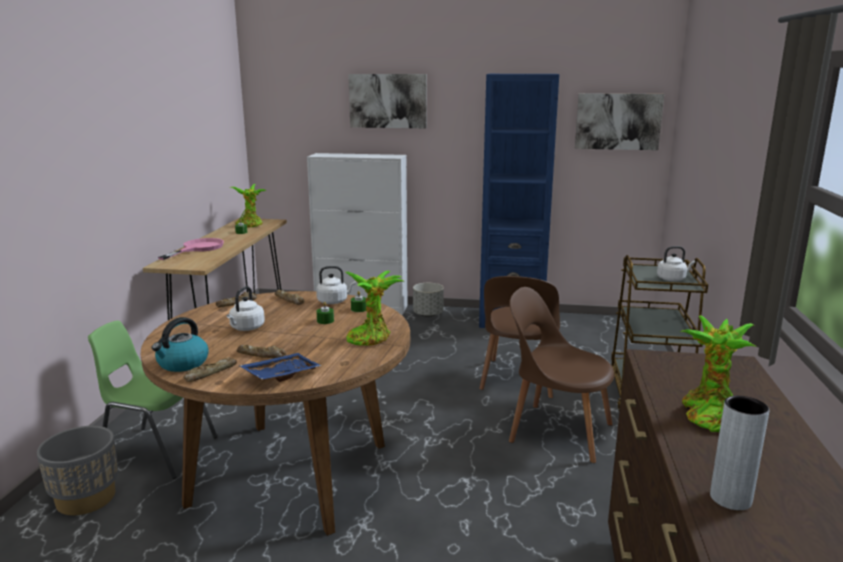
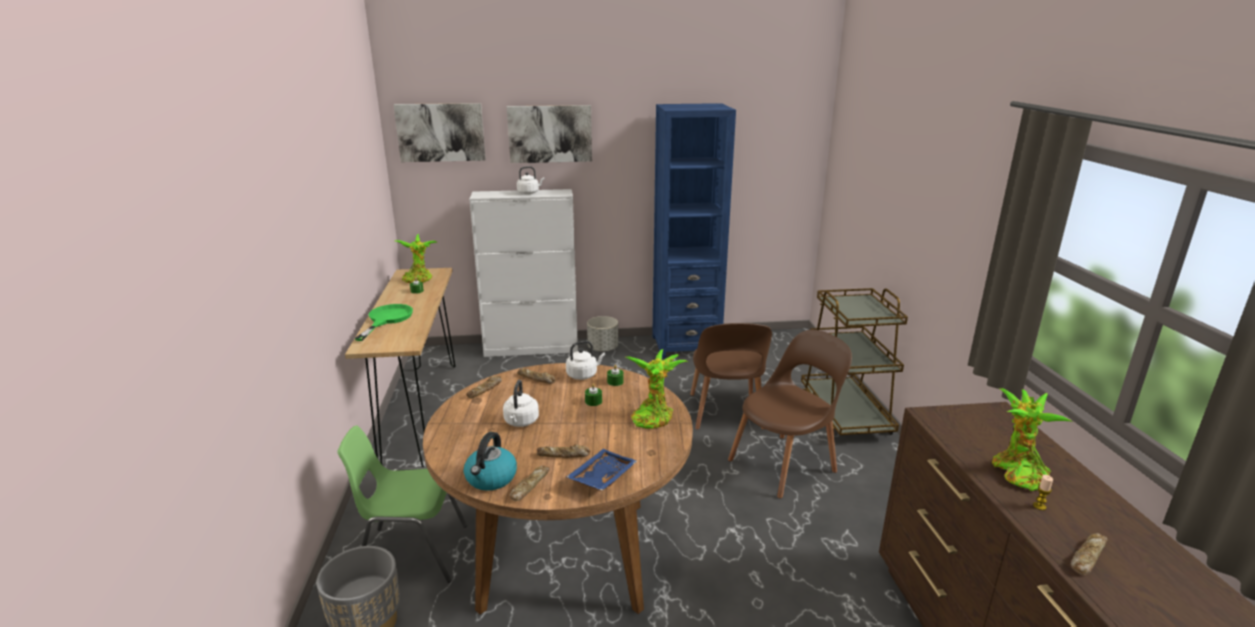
camera: 15 degrees left, 5 degrees up
(198, 248) = (387, 319): pink frying pan -> green frying pan
(556, 431) = (785, 464): brown chair -> brown chair turned 135 degrees clockwise
(618, 121) = (778, 148): picture -> picture (441, 132)
(672, 279) = (869, 311): white kettle -> white kettle (529, 193)
(710, 447) = (1039, 506): none -> candle
(730, 498) = (1087, 557): grey vase -> bread

